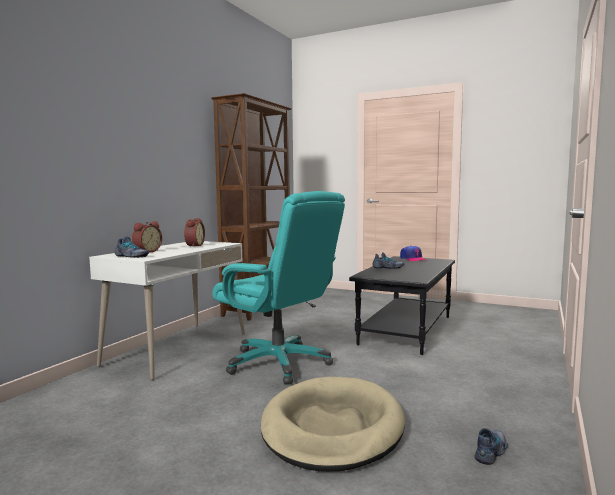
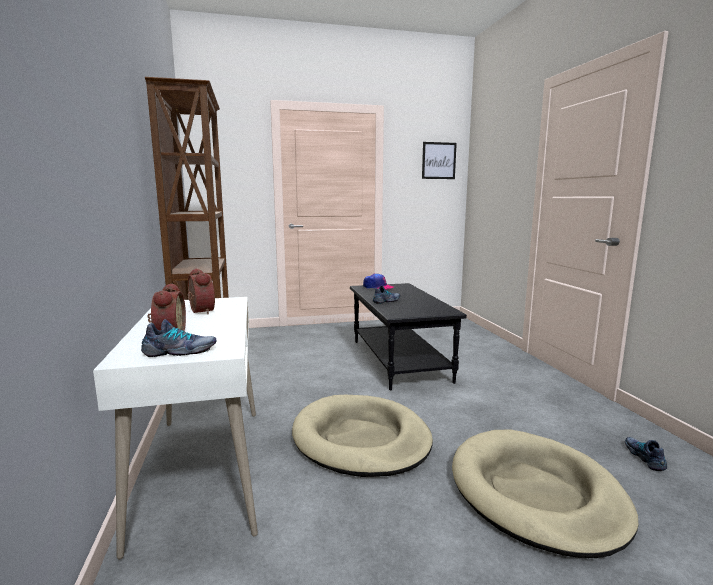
camera: 40 degrees left, 5 degrees up
(279, 363) = (361, 439): turquoise office chair -> beige dog bed
(528, 131) = (438, 160): none -> picture

